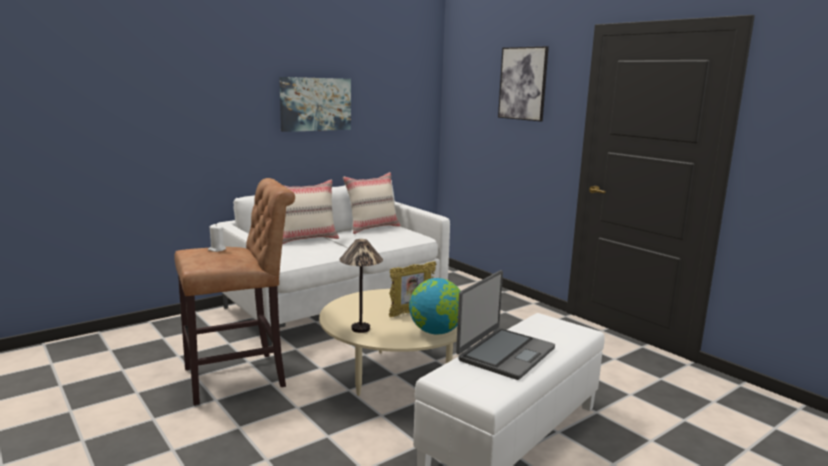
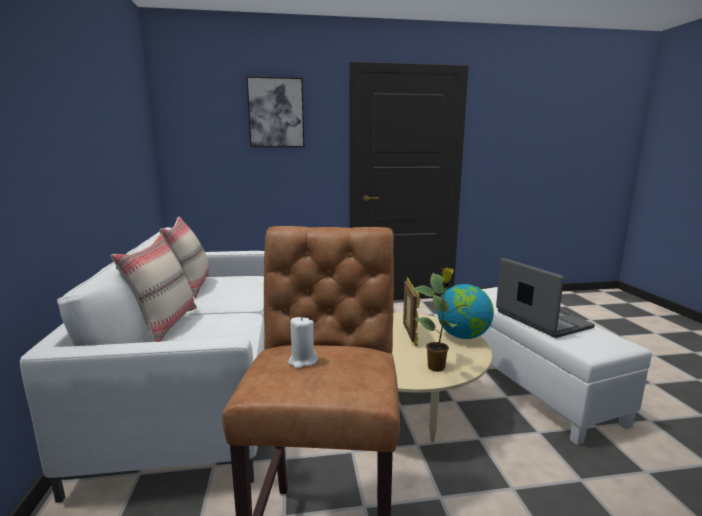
camera: 60 degrees left, 0 degrees up
(315, 104) = (77, 130): picture -> none
(361, 328) = (437, 367): table lamp -> potted plant

